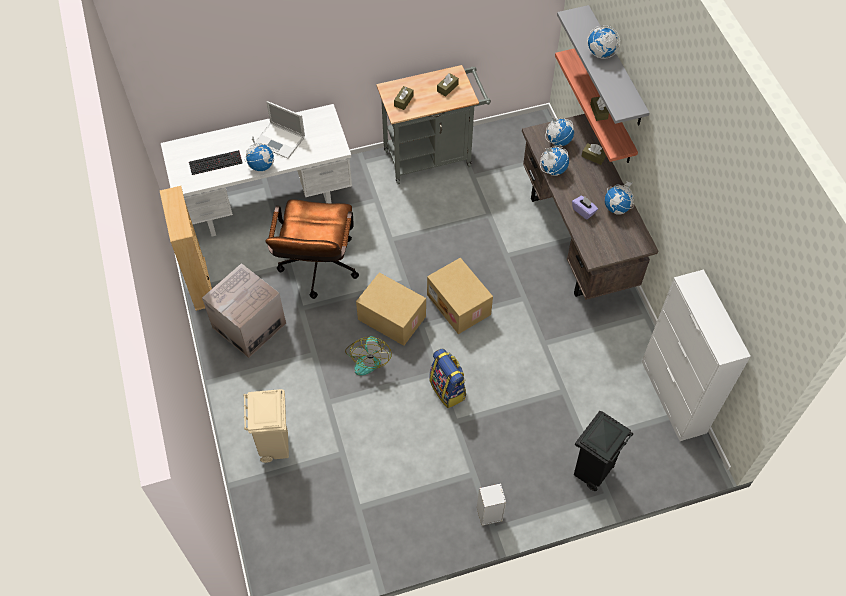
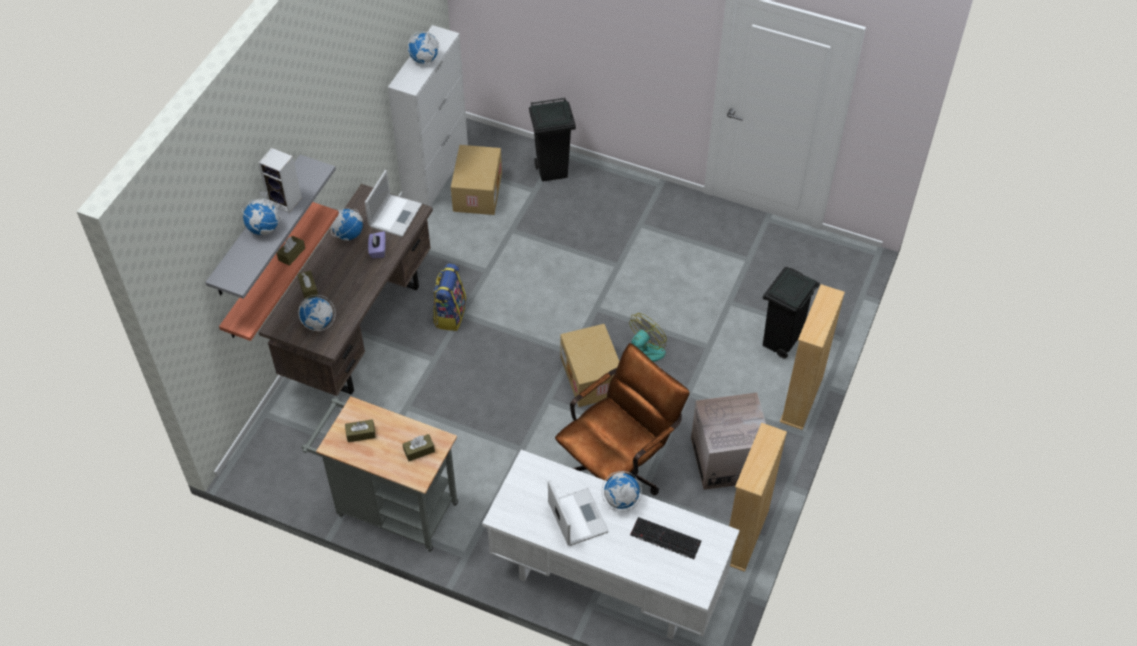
camera: 140 degrees left, 5 degrees down
(226, 409) = (802, 399): none -> beige bookcase
(275, 446) = (780, 343): beige trash can -> black trash can
(448, 389) = (600, 290): backpack -> backpack (449, 314)
(459, 304) = (521, 347): cardboard box -> cardboard box (476, 191)
(488, 515) = (654, 195): speaker -> speaker (286, 201)
(553, 169) = (357, 301): globe -> globe (424, 60)
(605, 244) = (395, 214): none -> laptop

